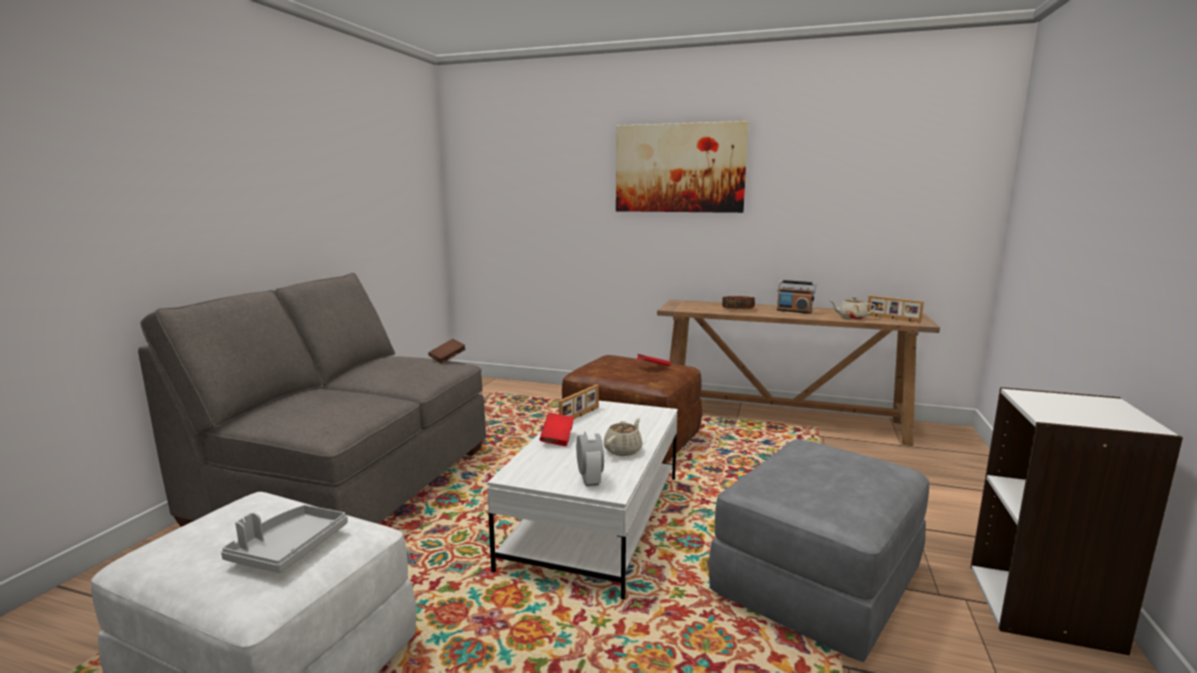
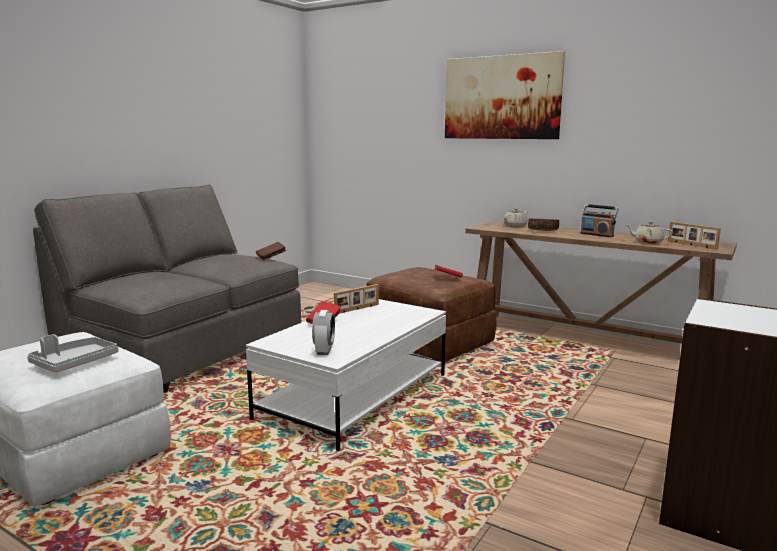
camera: 15 degrees right, 0 degrees up
(623, 450) = (370, 335): beige teapot -> beige teapot (515, 226)
(817, 585) = (512, 466): grey ottoman -> none

